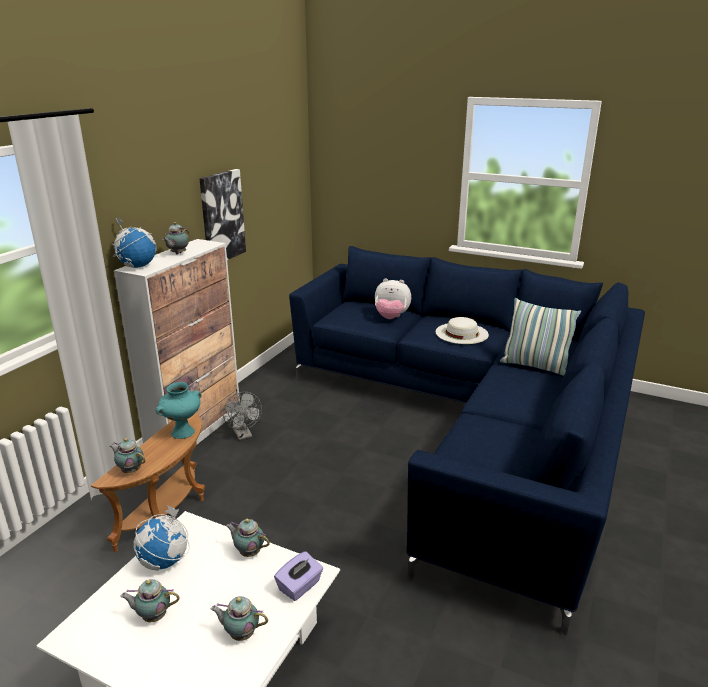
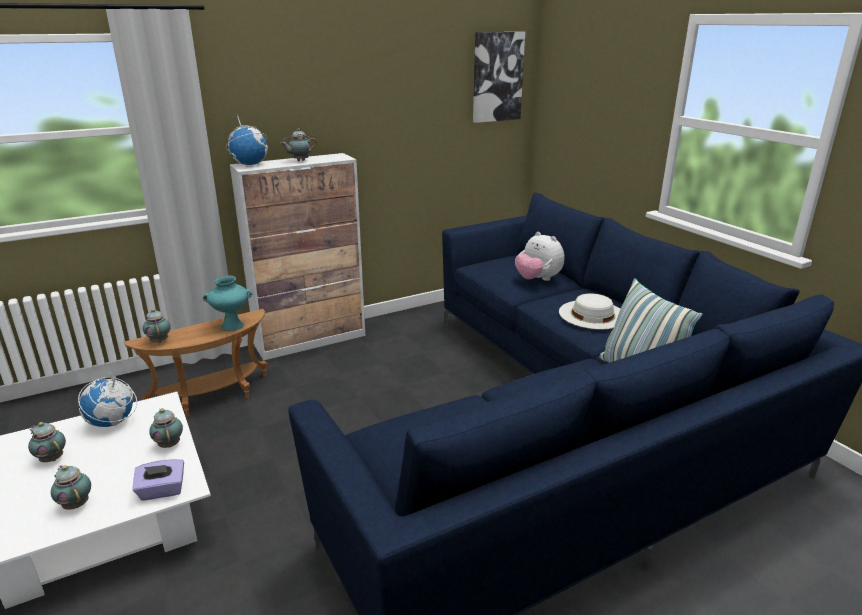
camera: 35 degrees right, 0 degrees up
(221, 217) = (383, 136): picture -> picture (497, 77)
(243, 435) = (342, 357): grey fan -> none

